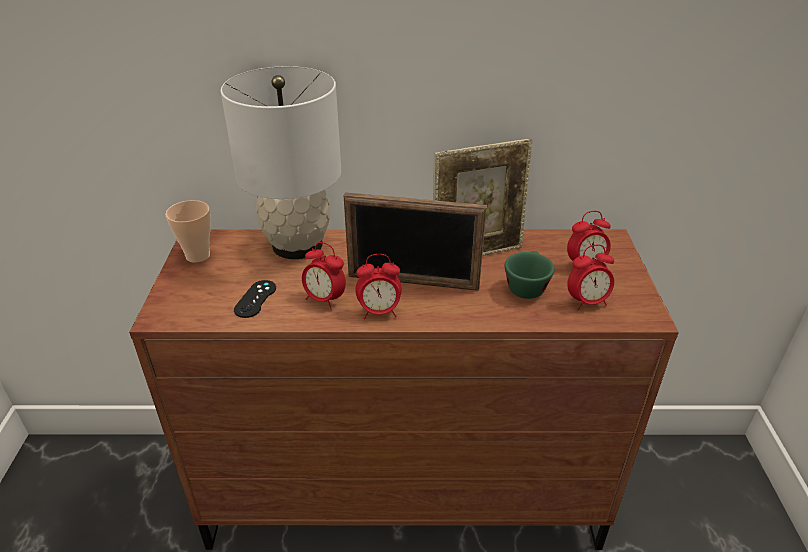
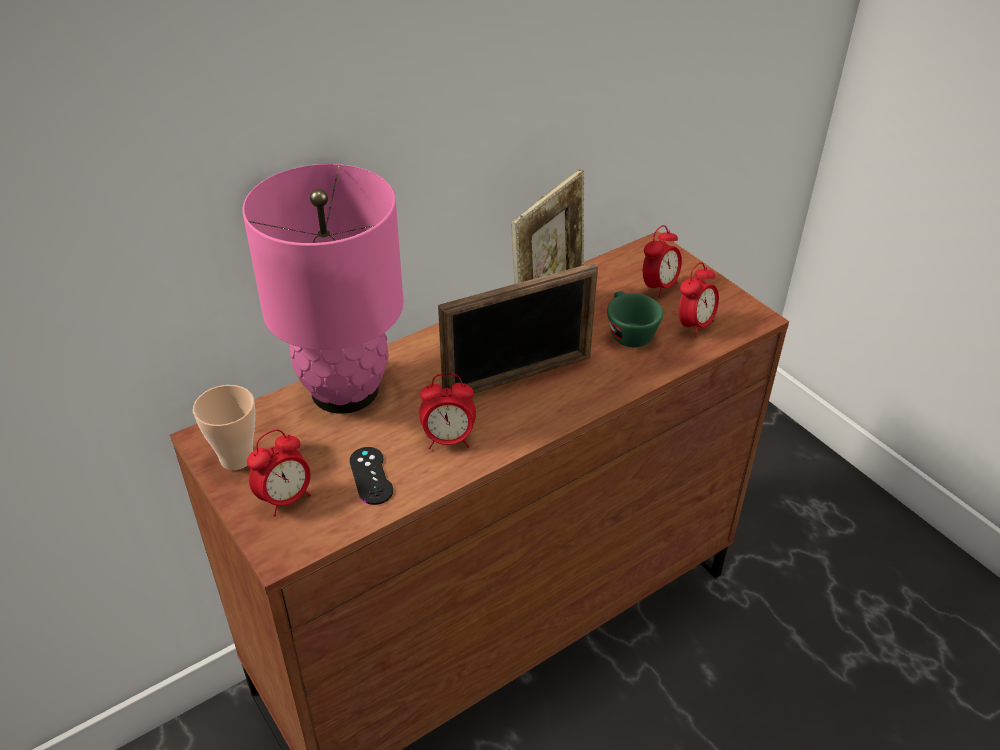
camera: 35 degrees left, 5 degrees up
(298, 245) = (345, 390): white table lamp -> pink table lamp
(379, 312) = (519, 426): alarm clock -> alarm clock (285, 499)

